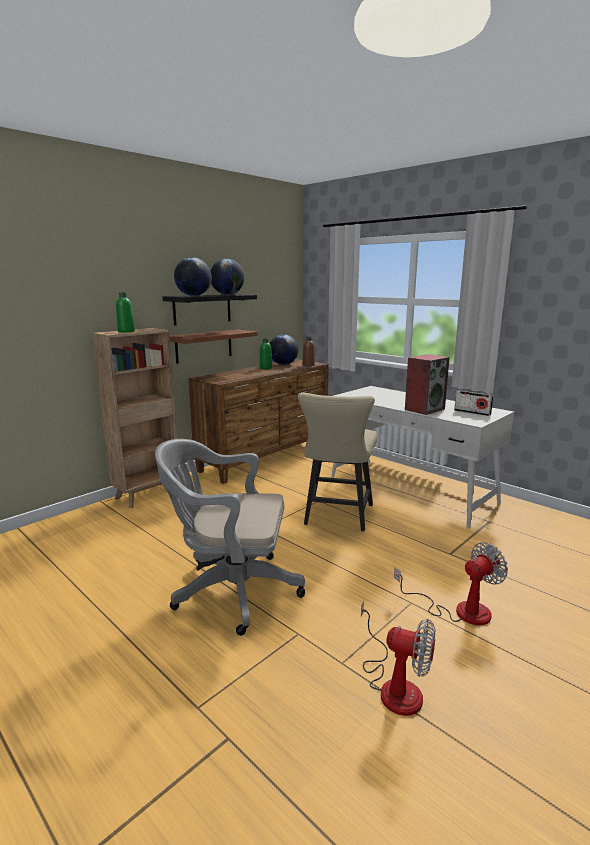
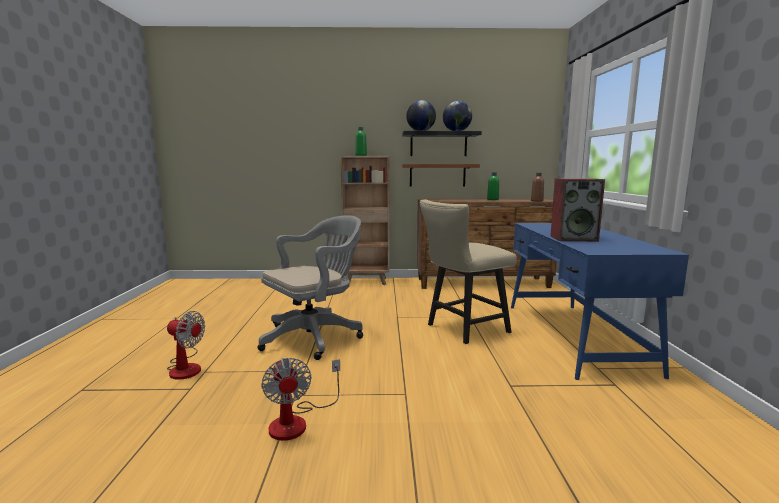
camera: 45 degrees right, 5 degrees down
(230, 590) = (315, 337): grey office chair -> grey office chair turned 90 degrees clockwise
(283, 364) = (516, 199): globe -> none
(410, 490) = (573, 336): white desk -> blue desk
(459, 610) = (432, 417): fan -> fan (185, 367)
(472, 412) = (622, 247): radio -> none

